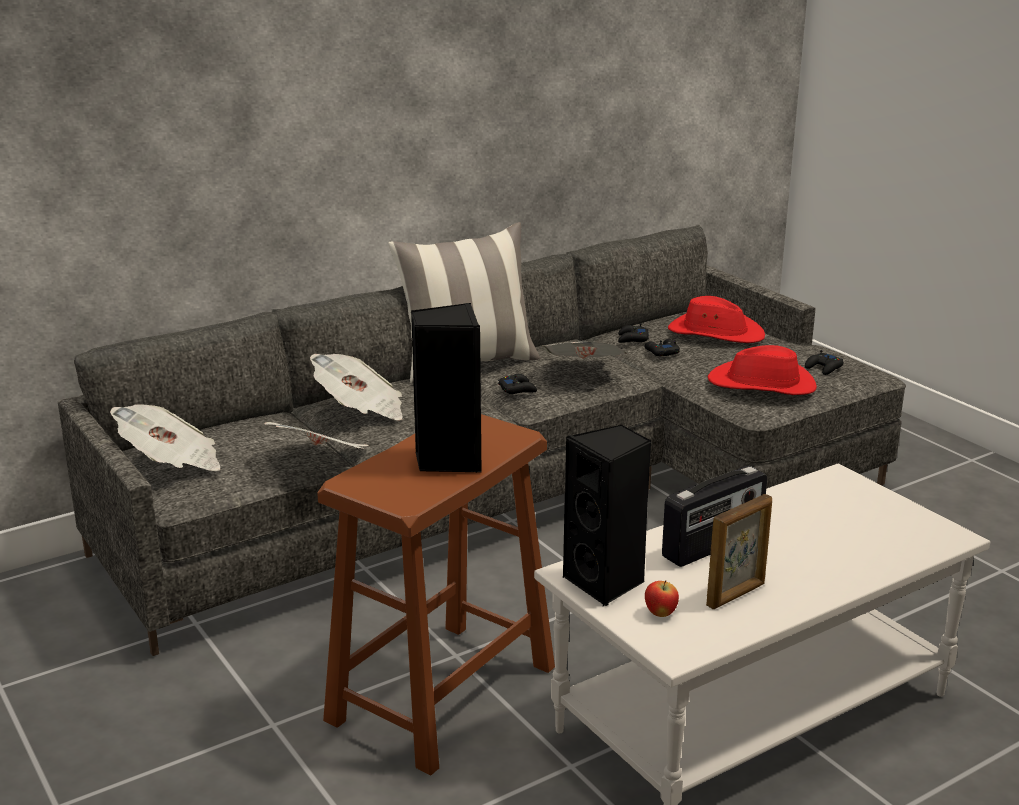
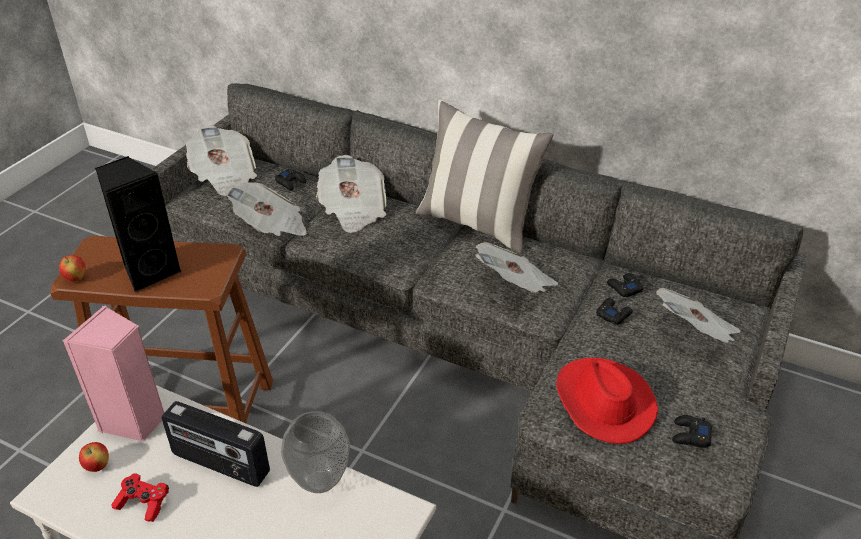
camera: 60 degrees right, 15 degrees up
(410, 500) = (76, 278): none -> apple
(517, 389) = (452, 264): black game controller -> black game controller (291, 182)
(606, 583) = (134, 421): black speaker -> pink speaker
(715, 333) = (695, 333): red hat -> newspaper
(736, 595) = (143, 503): picture frame -> red game controller
(774, 503) = (319, 481): none -> vase

